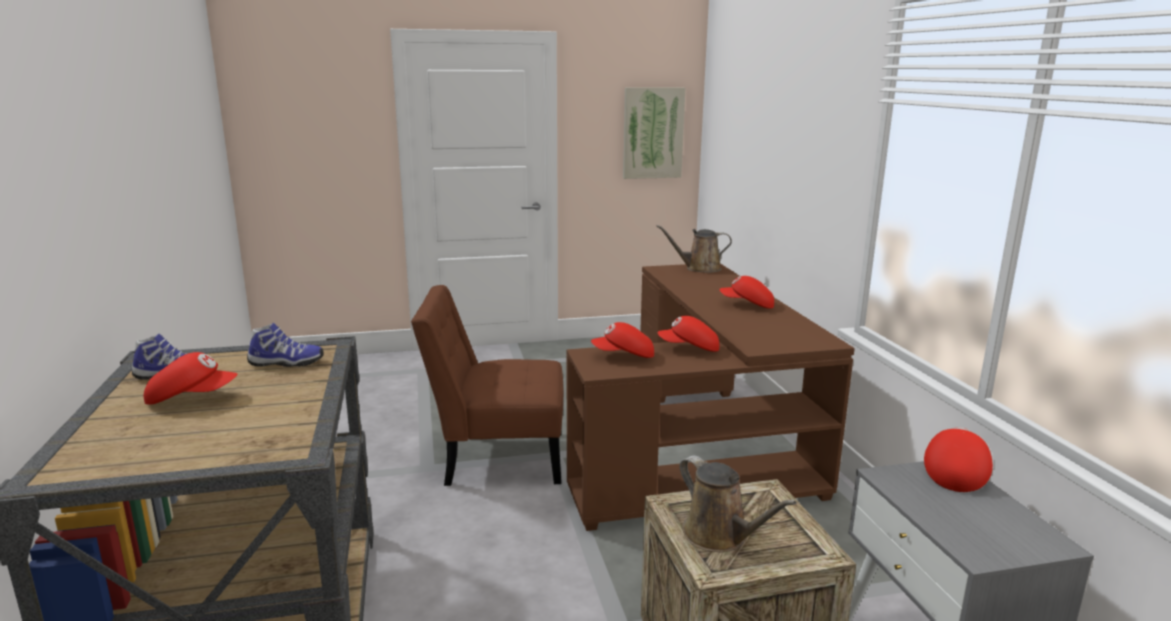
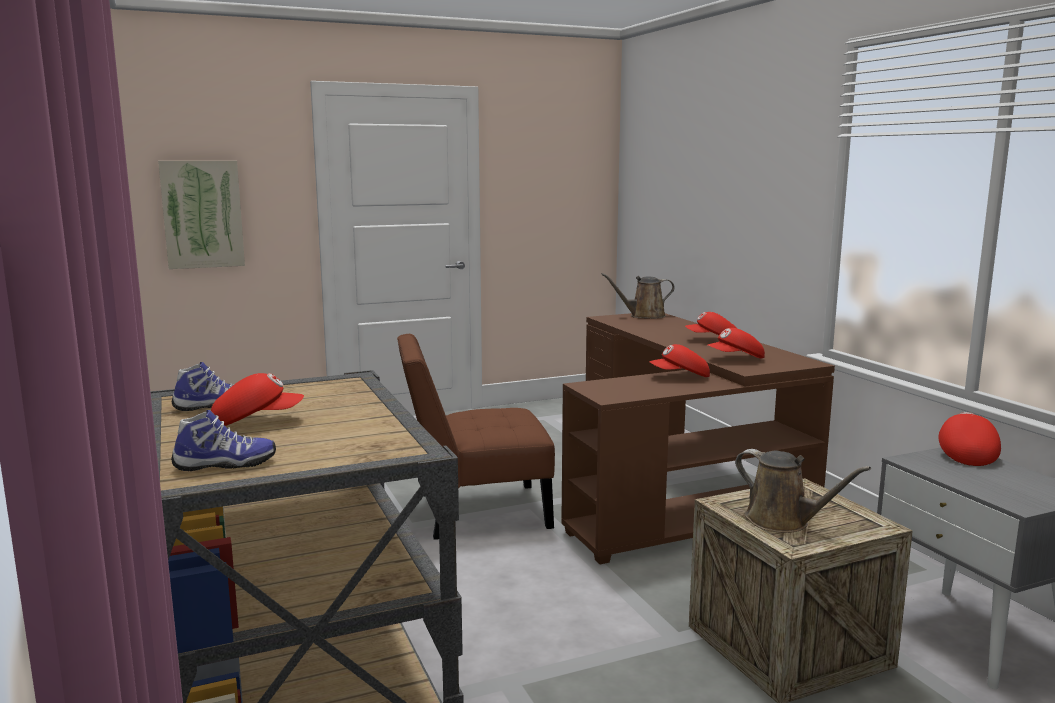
camera: 10 degrees left, 5 degrees down
(286, 363) = (324, 392): shoe -> shoe (225, 465)
(624, 356) = (623, 385): red cap -> red cap (736, 359)
(652, 133) = (572, 189): picture -> picture (202, 214)

